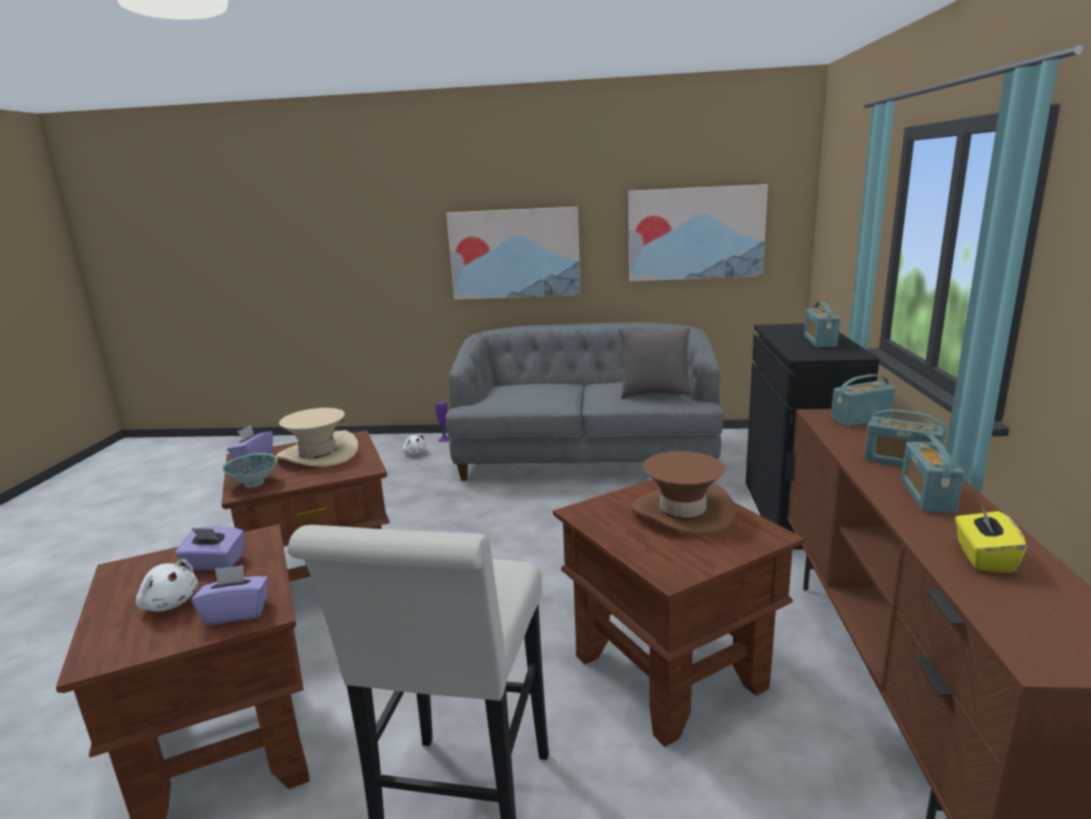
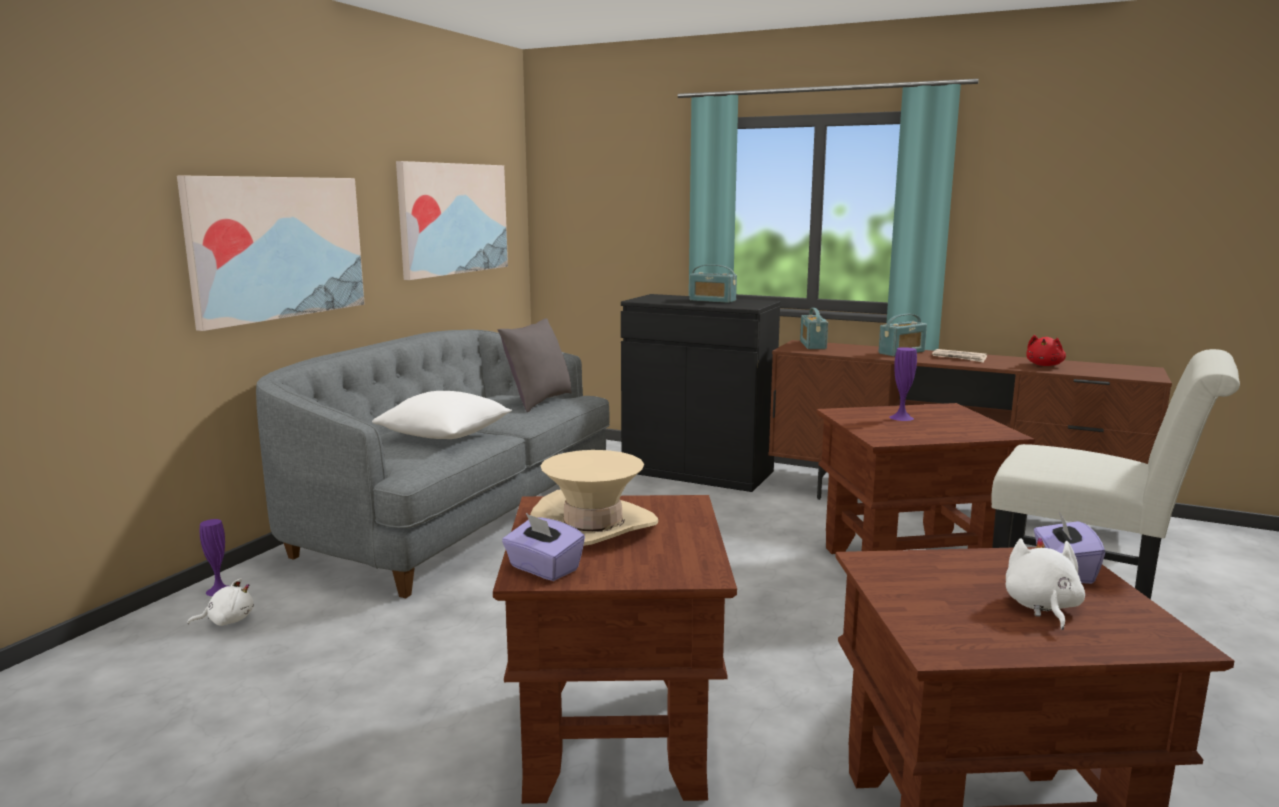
camera: 70 degrees left, 5 degrees down
(170, 603) = (1041, 607): white plush toy -> white plush toy turned 45 degrees counterclockwise
(214, 564) = (942, 585): purple tissue box -> none
(253, 483) = (672, 567): bowl -> none
(541, 395) = (445, 436): none -> white pillow
(682, 512) = (901, 417): brown hat -> purple vase
(927, 496) = (959, 358): radio -> newspaper
(983, 557) = (1044, 365): yellow tissue box -> red plush toy

